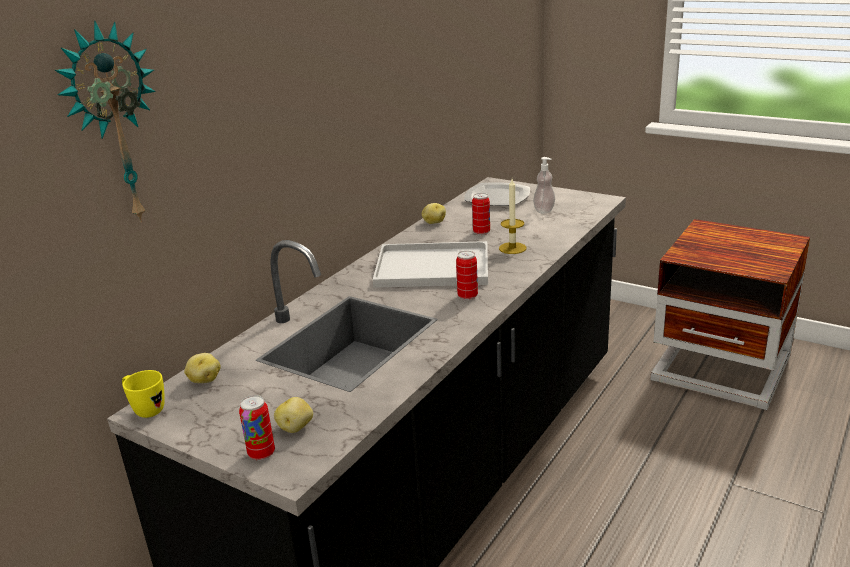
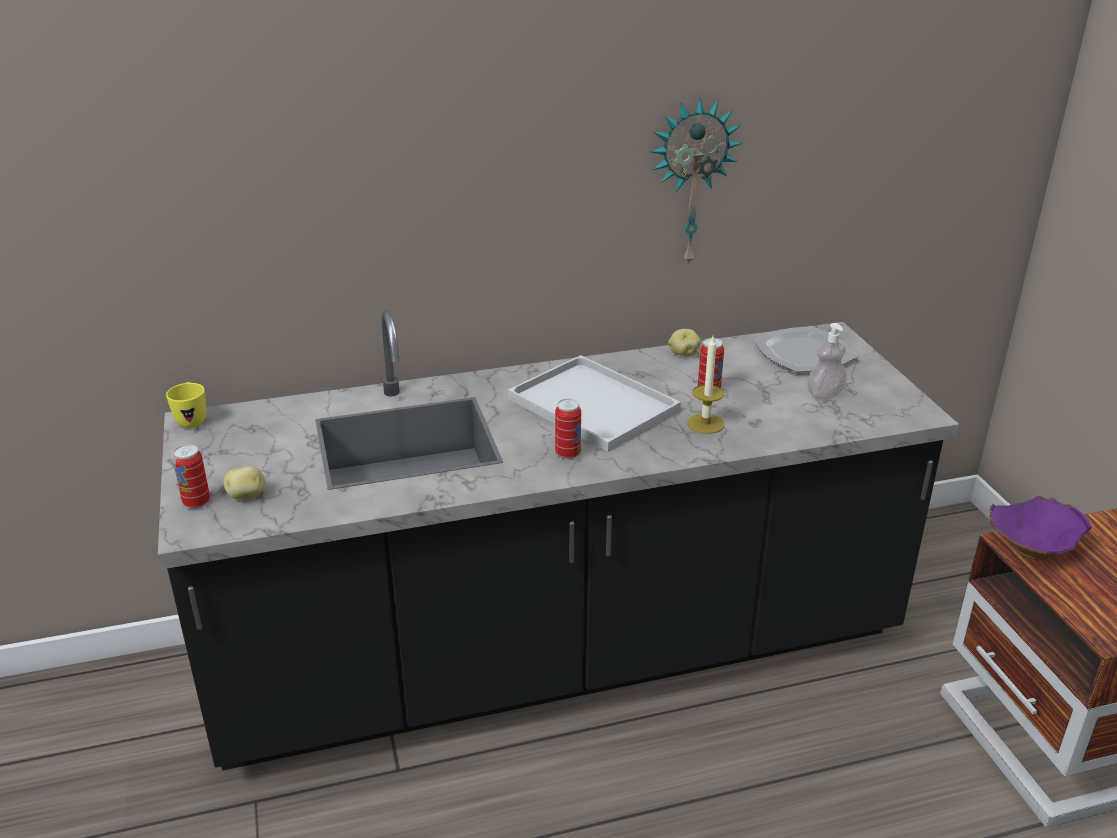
camera: 40 degrees right, 5 degrees up
(113, 126) = (214, 148): wall clock -> wall clock (691, 183)
(204, 380) = (259, 417): potato -> none
(688, 255) = (1030, 548): none -> purple bowl

